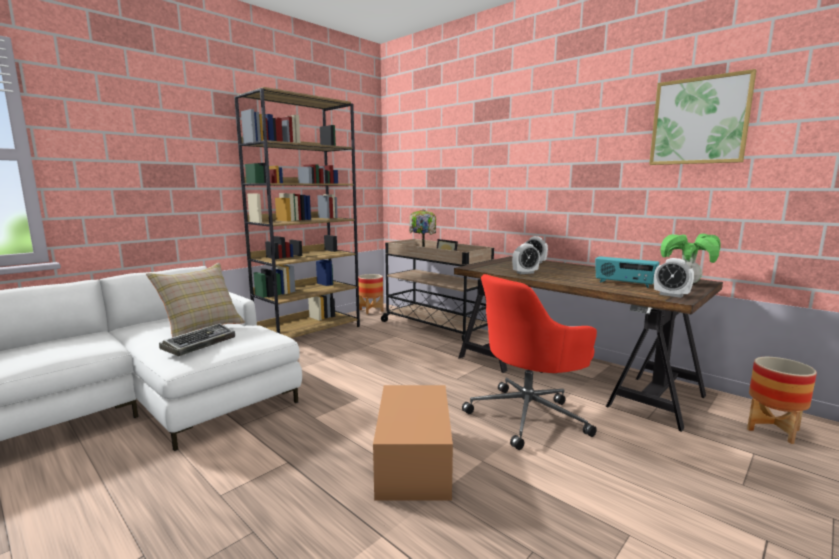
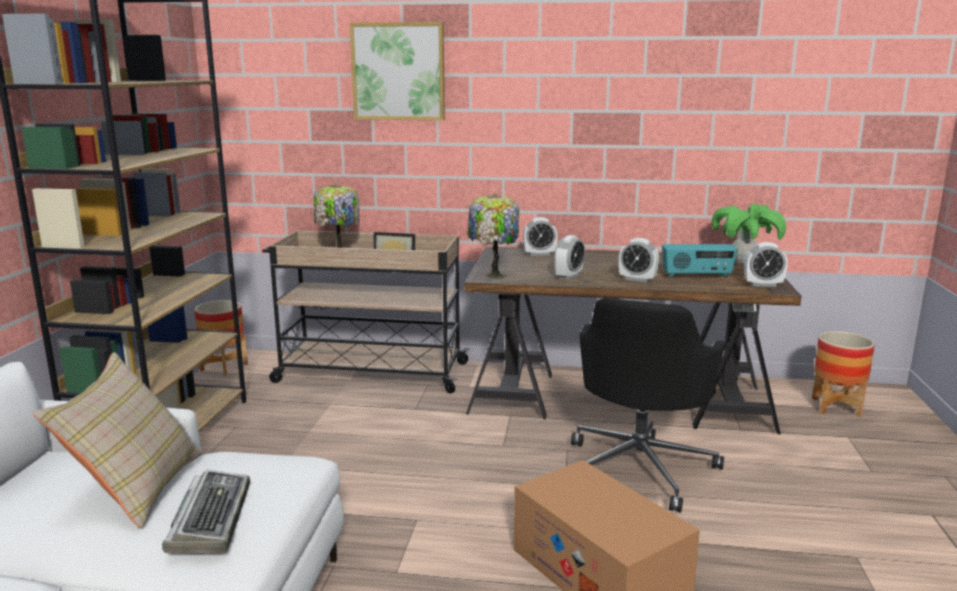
camera: 35 degrees left, 5 degrees up
(478, 267) = (494, 275): none -> table lamp
(528, 416) = (640, 467): red office chair -> black office chair
(570, 280) = (637, 279): none -> alarm clock
(699, 121) = (734, 67): picture -> picture (398, 71)

